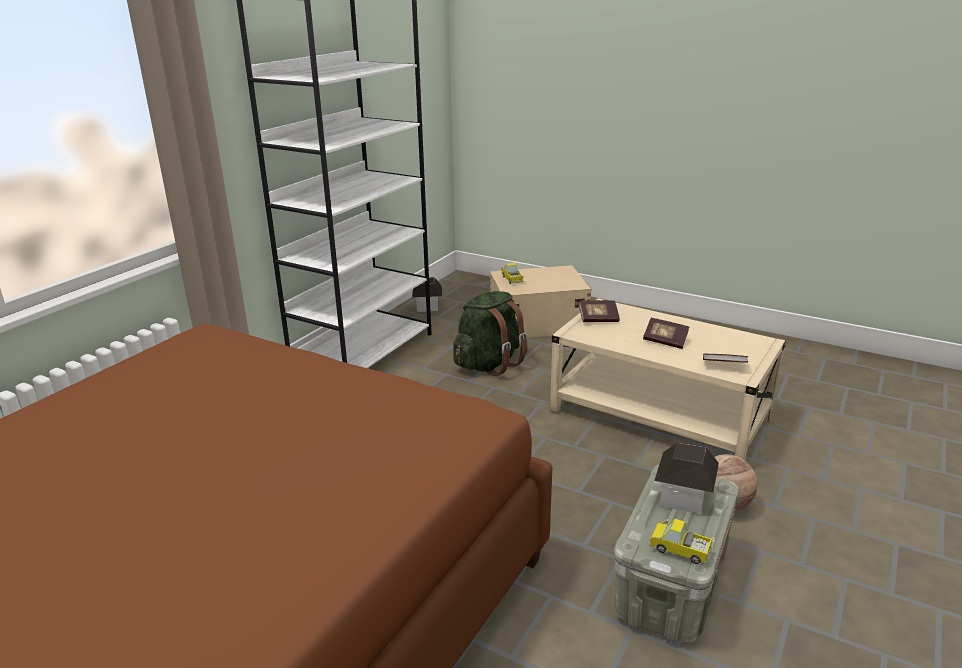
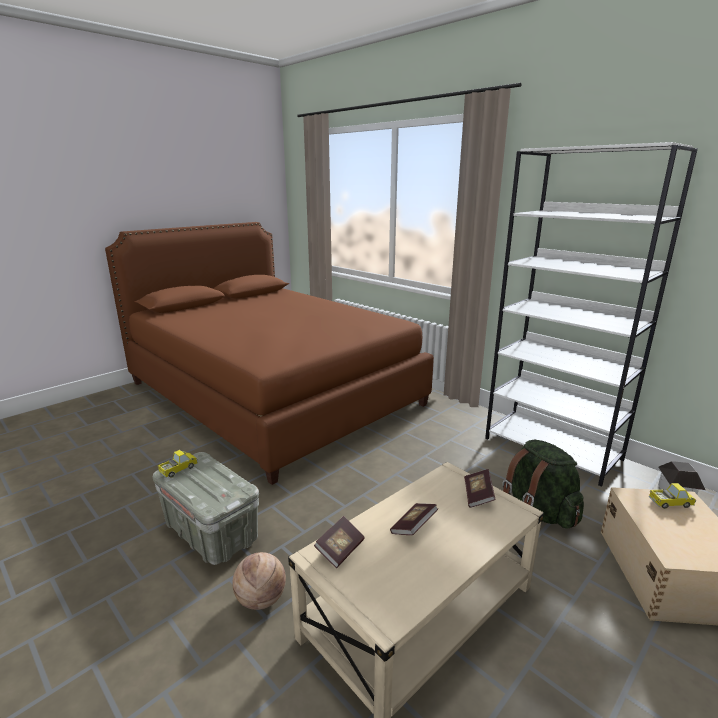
camera: 105 degrees right, 5 degrees down
(683, 497) = (216, 486): toy house -> none

